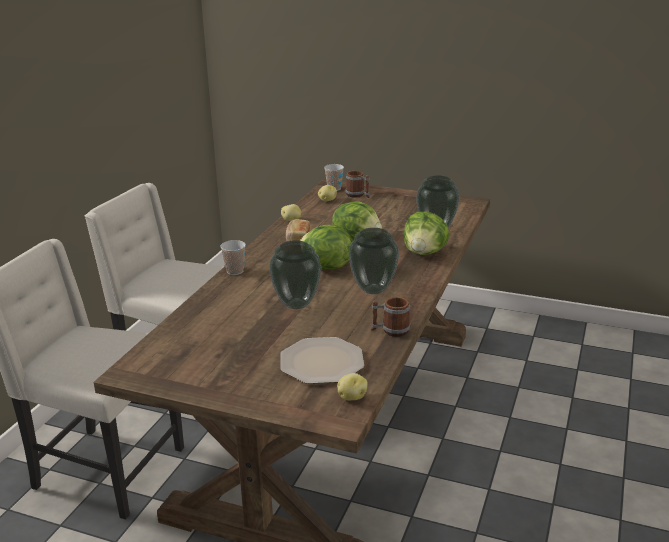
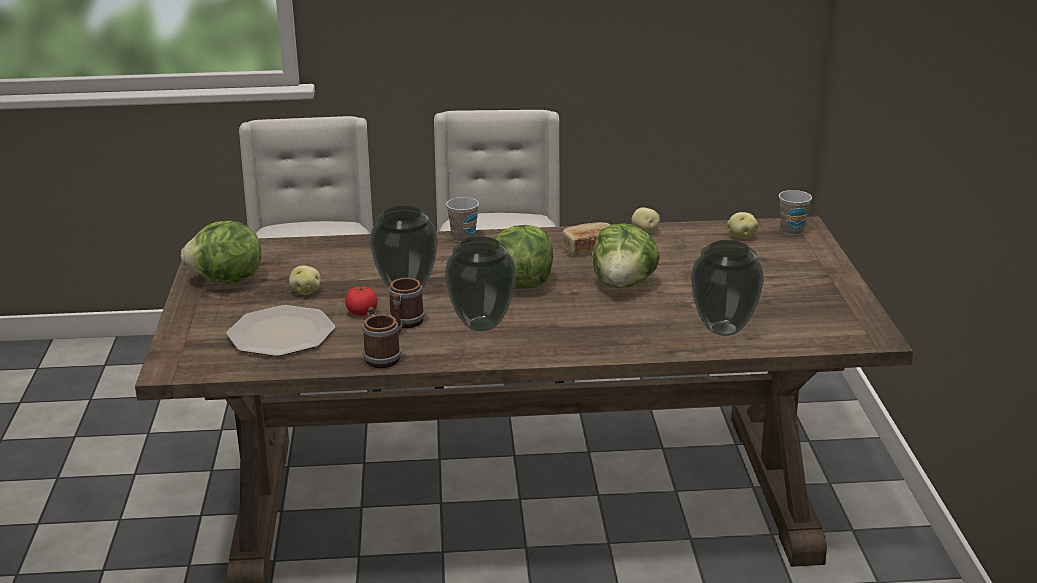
camera: 65 degrees right, 0 degrees up
(315, 326) = (362, 312): none -> tomato
(351, 397) = (217, 365): potato -> potato (306, 291)
(358, 195) = (788, 251): mug -> mug (405, 324)
(424, 253) = (629, 336): lettuce -> lettuce (227, 281)

